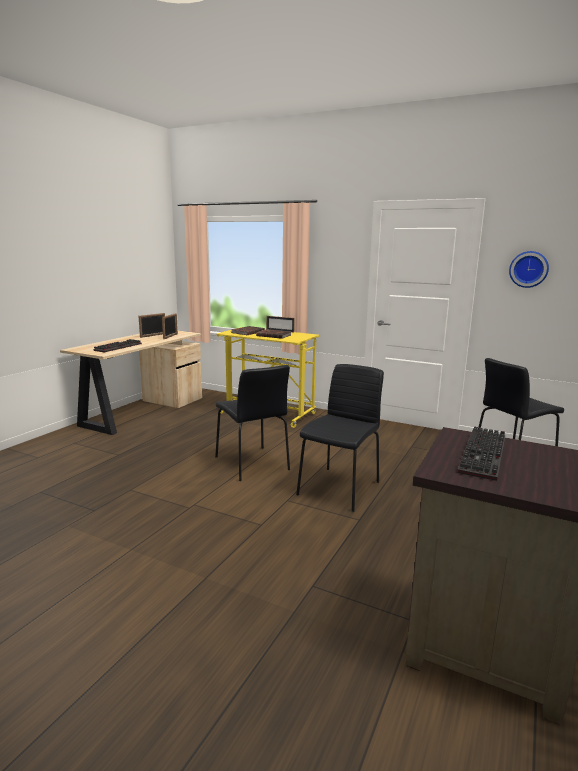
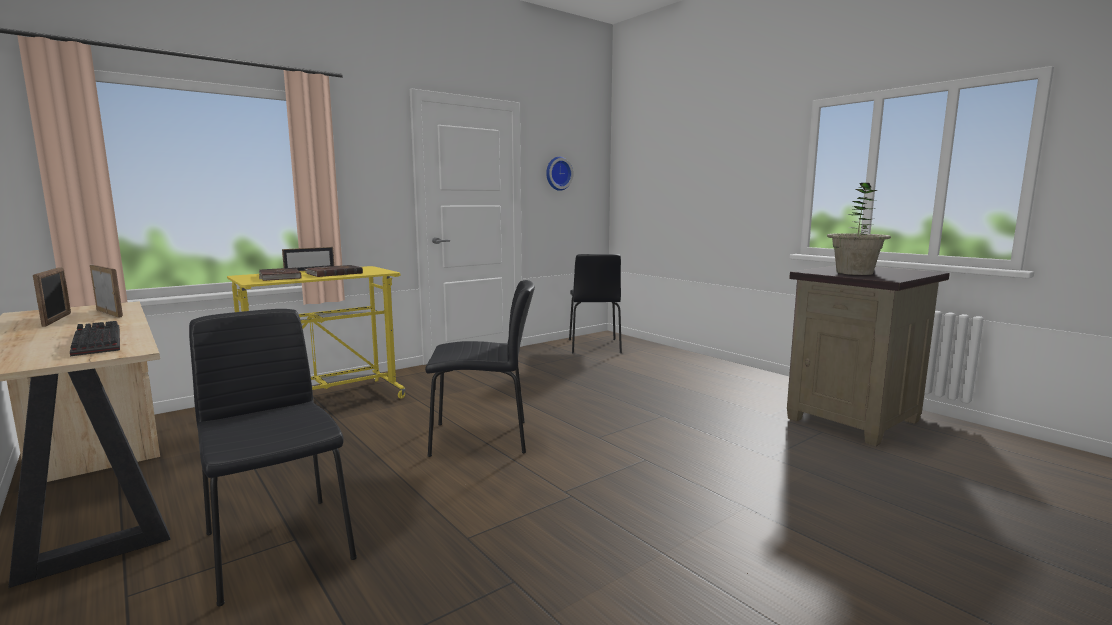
camera: 65 degrees left, 5 degrees down
(340, 487) = (589, 409): black chair -> black chair (276, 543)
(485, 455) = (854, 273): keyboard -> potted plant

